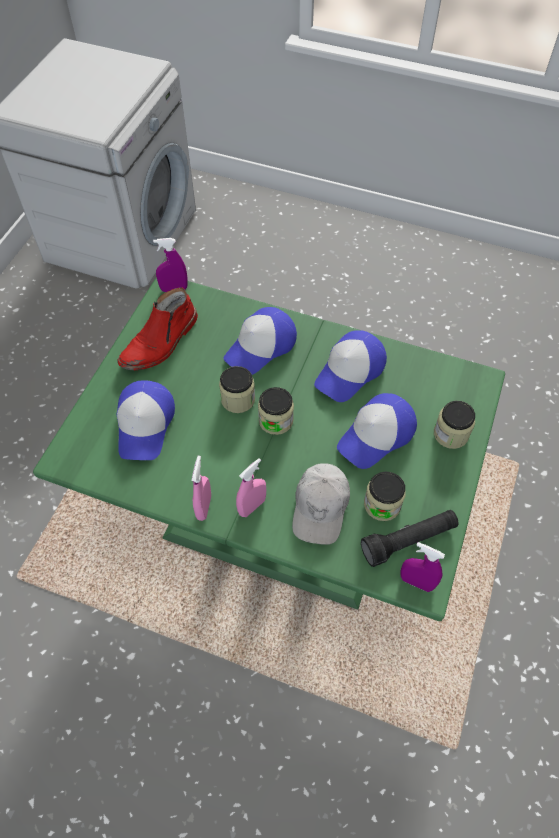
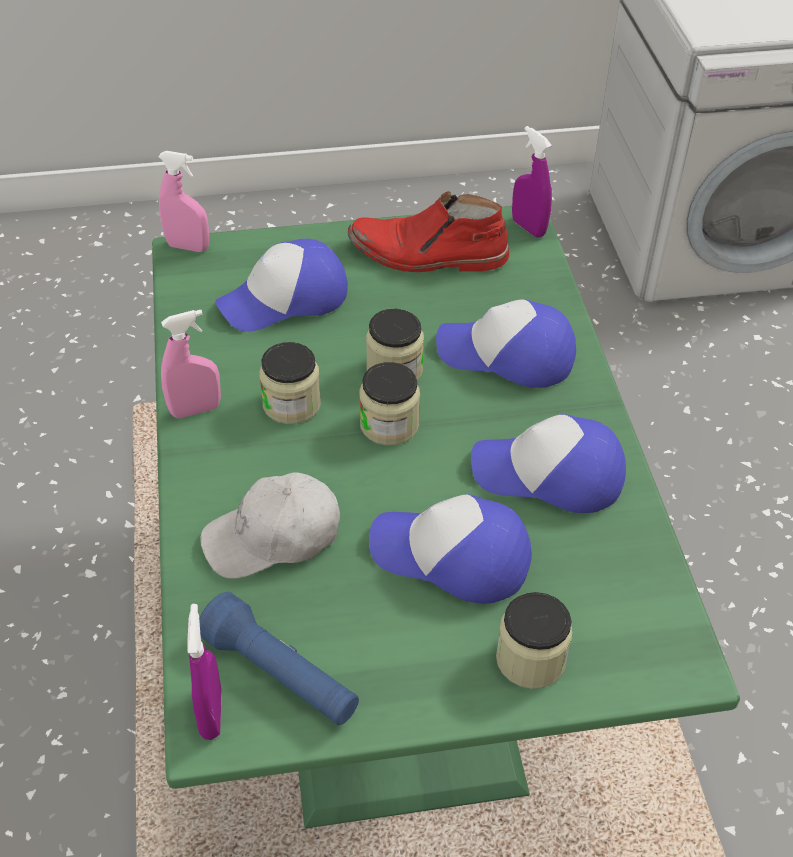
camera: 60 degrees right, 10 degrees down
(252, 506) = (227, 459): pink spray bottle -> pink spray bottle (188, 247)
(382, 504) = (327, 613): jar -> jar (292, 404)
(408, 541) = (281, 675): black flashlight -> blue flashlight

